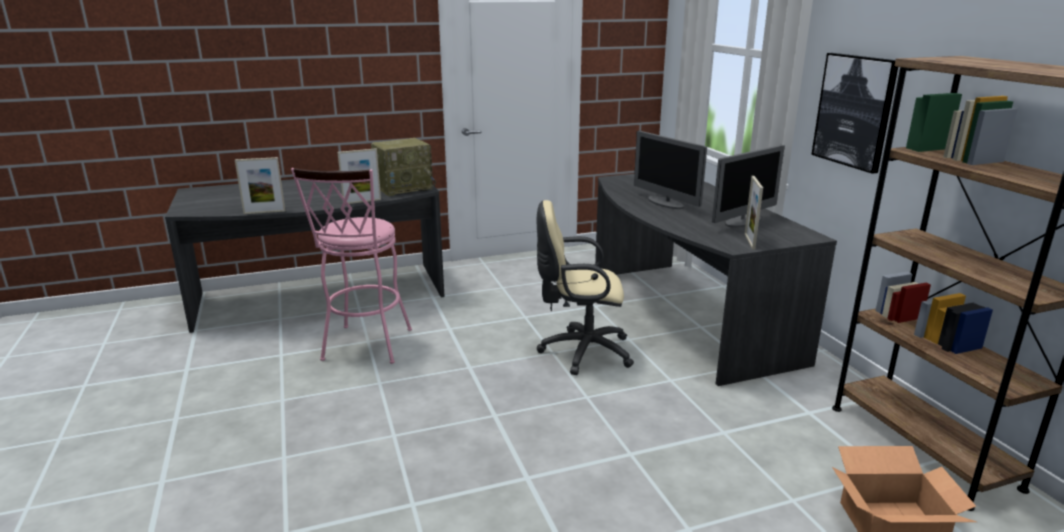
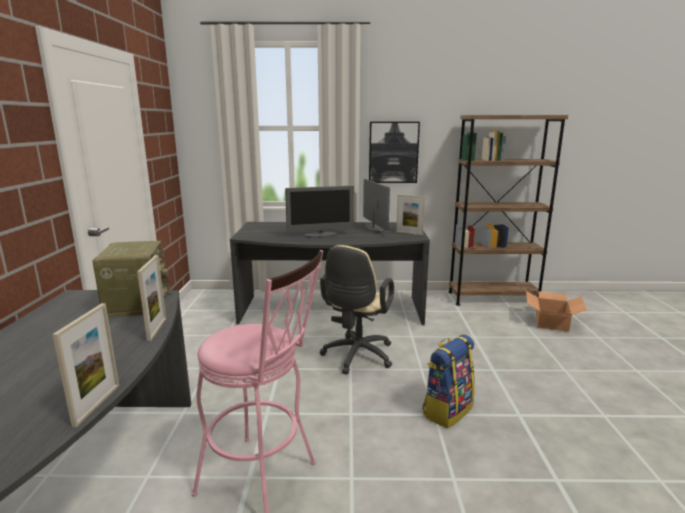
camera: 70 degrees left, 5 degrees down
(507, 423) = (447, 410): none -> backpack

